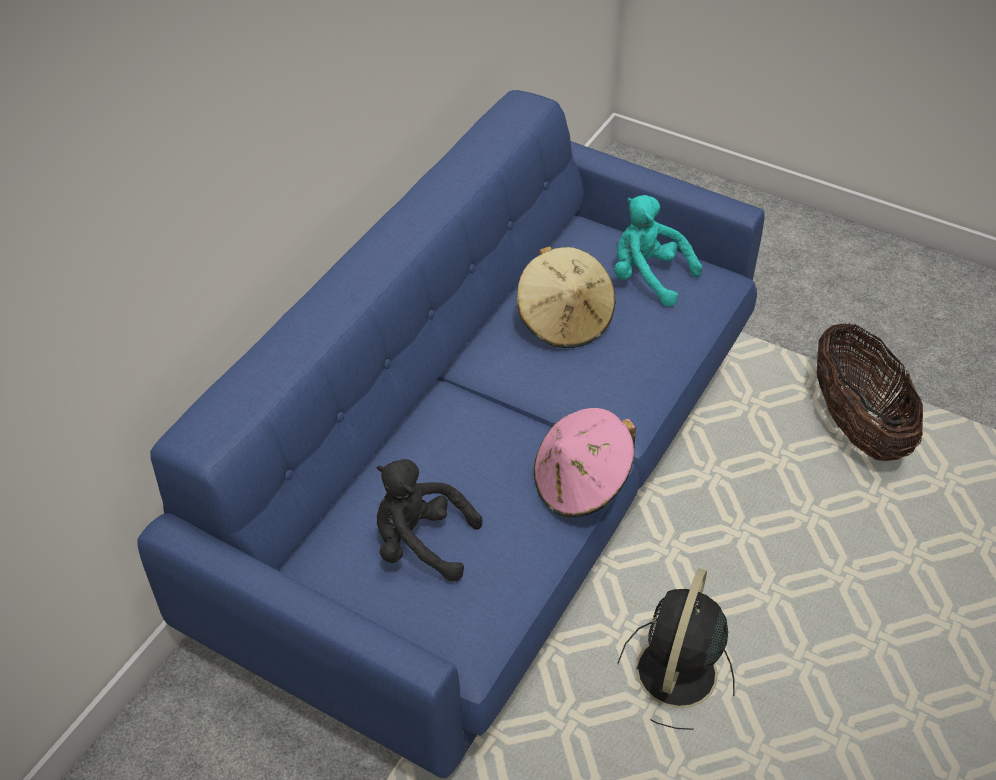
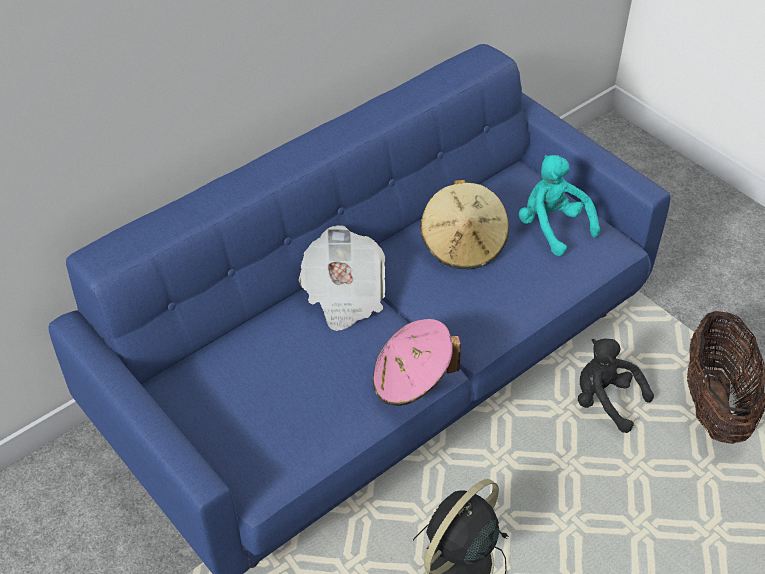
camera: 20 degrees right, 0 degrees up
(420, 543) = (263, 390): black plush toy -> black plush toy (605, 400)
(460, 411) = (344, 295): none -> newspaper

